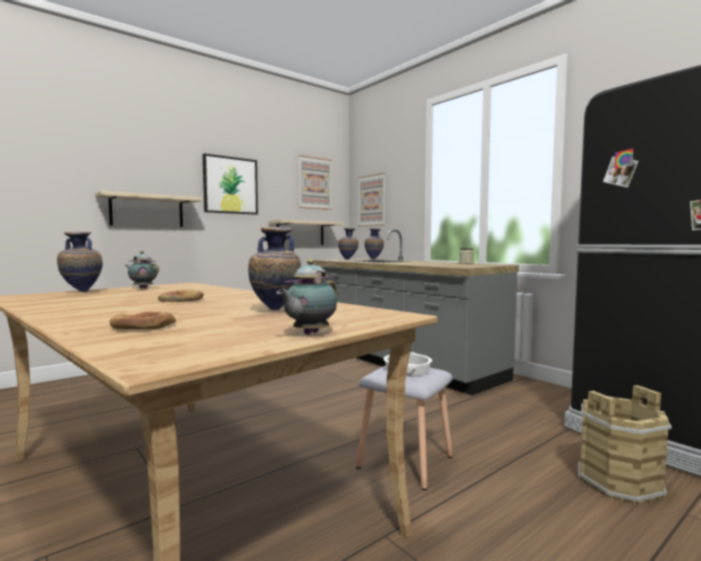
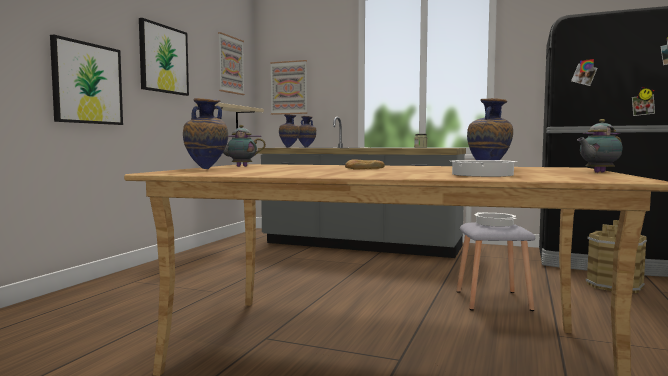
camera: 30 degrees left, 0 degrees up
(144, 326) = (482, 175): bread -> cooking pot
(147, 211) = (87, 83): beige shelf -> picture
(308, 334) = (597, 172): teapot -> teapot turned 60 degrees clockwise

